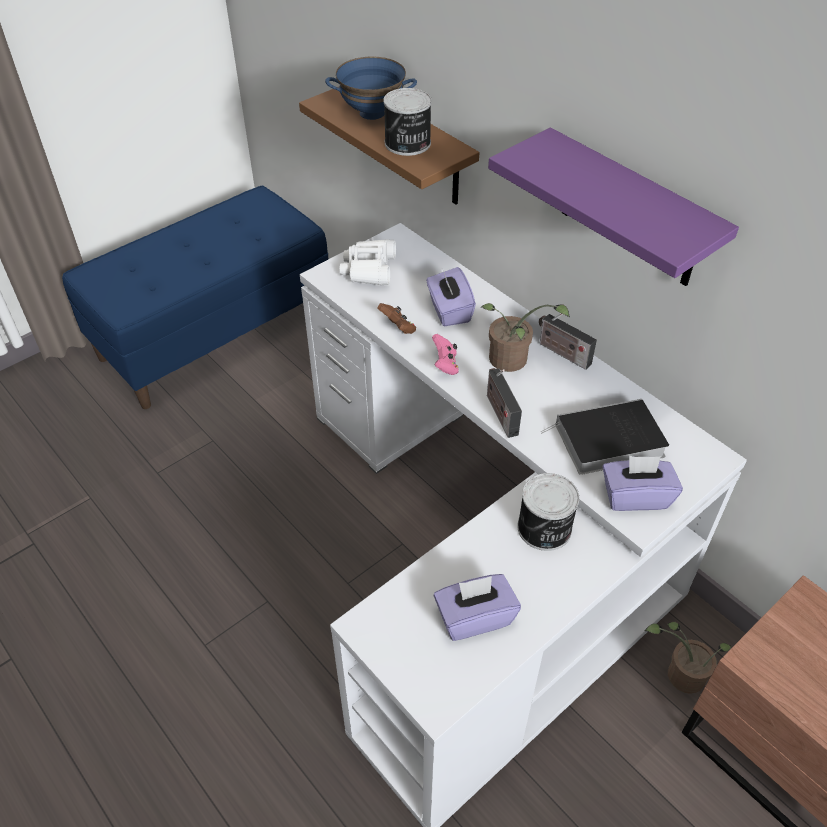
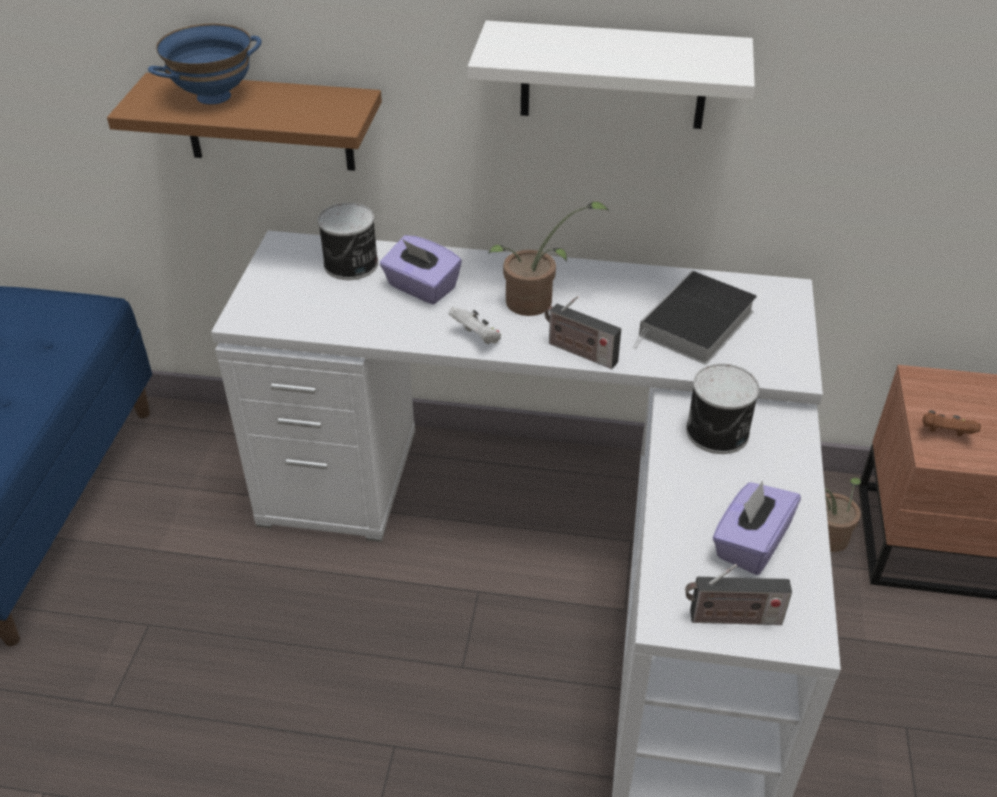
camera: 40 degrees left, 5 degrees down
(369, 269) = (288, 289): white binoculars -> none
(398, 328) = (388, 329): brown game controller -> brown game controller (945, 434)
(407, 144) = (295, 110): can -> can (352, 264)
(445, 365) = (477, 338): pink game controller -> white game controller
(562, 353) = (571, 272): radio -> radio (731, 618)
(630, 211) = (613, 76): purple shelf -> white shelf
(635, 496) = (768, 355): purple tissue box -> none

